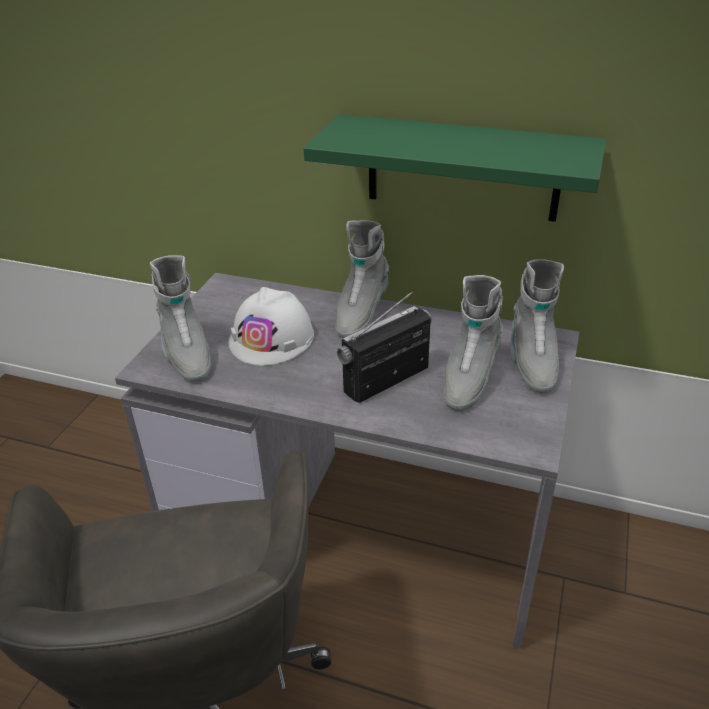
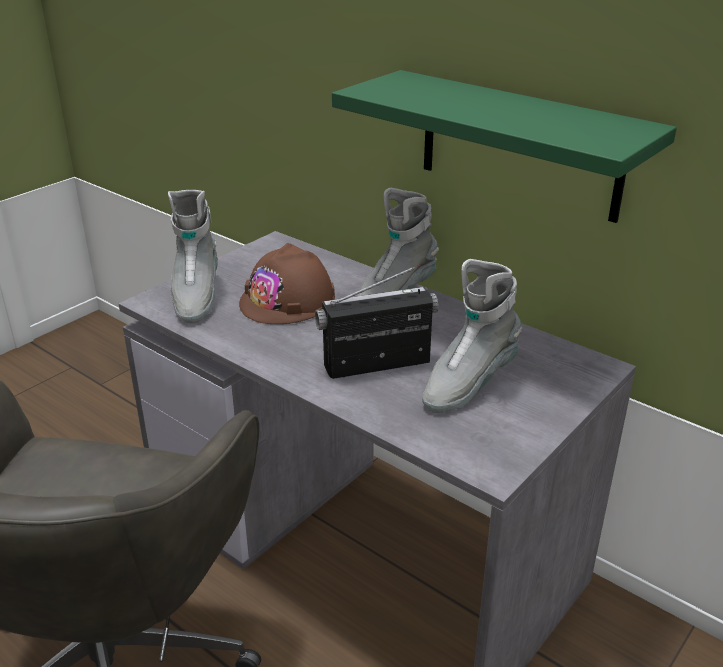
camera: 20 degrees right, 5 degrees down
(272, 338) = (288, 300): white hard hat -> brown hard hat
(531, 361) = (553, 383): grey boot -> none

